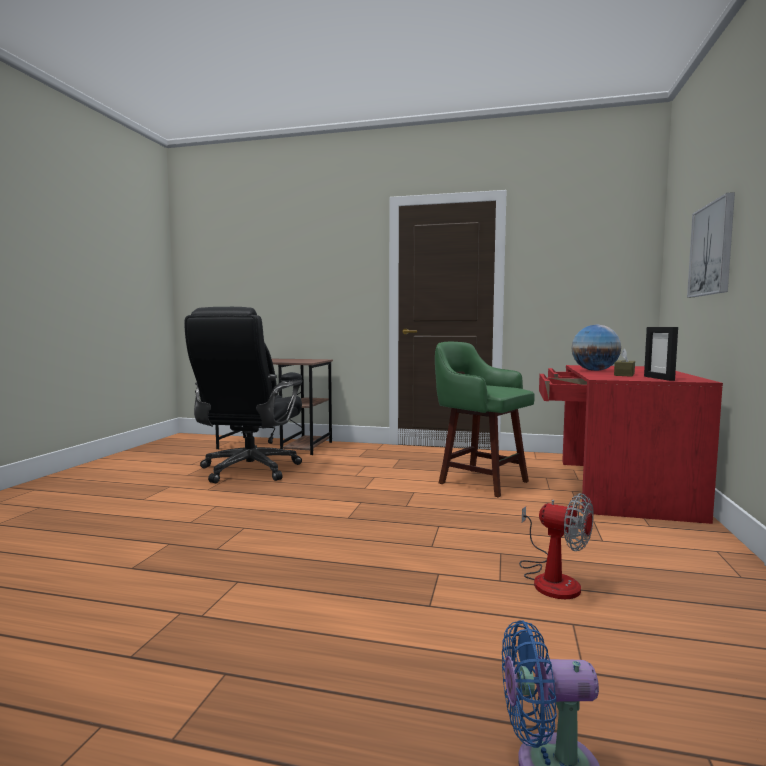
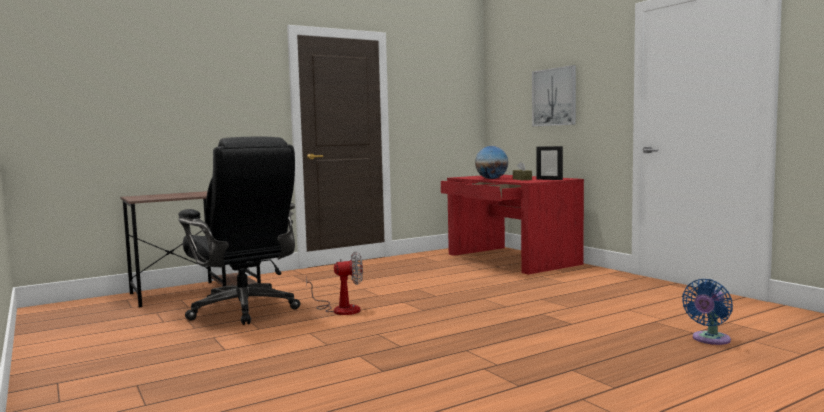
camera: 45 degrees left, 0 degrees up
(480, 482) = (436, 274): green stool -> none
(551, 579) = (584, 300): fan -> fan (340, 309)

